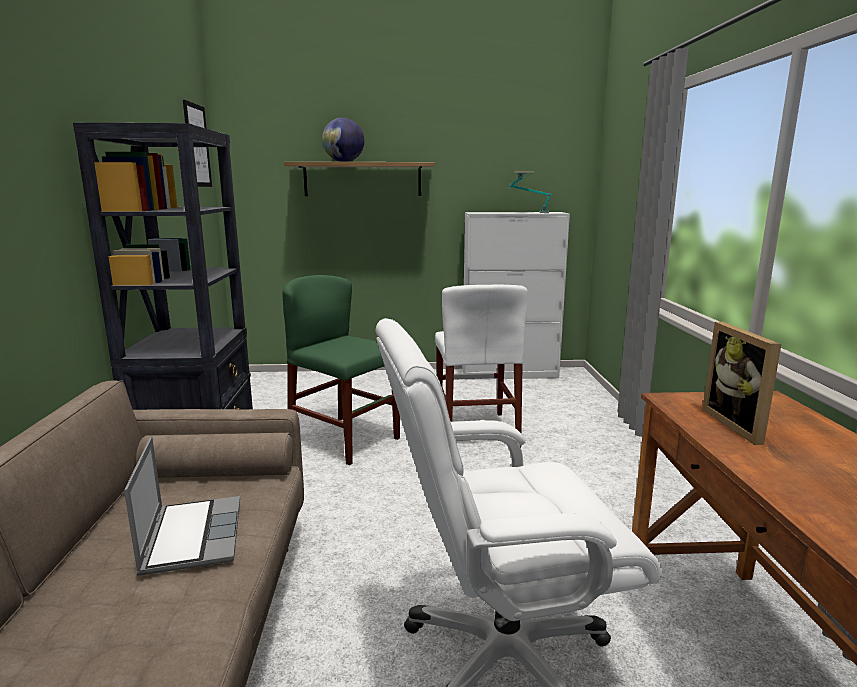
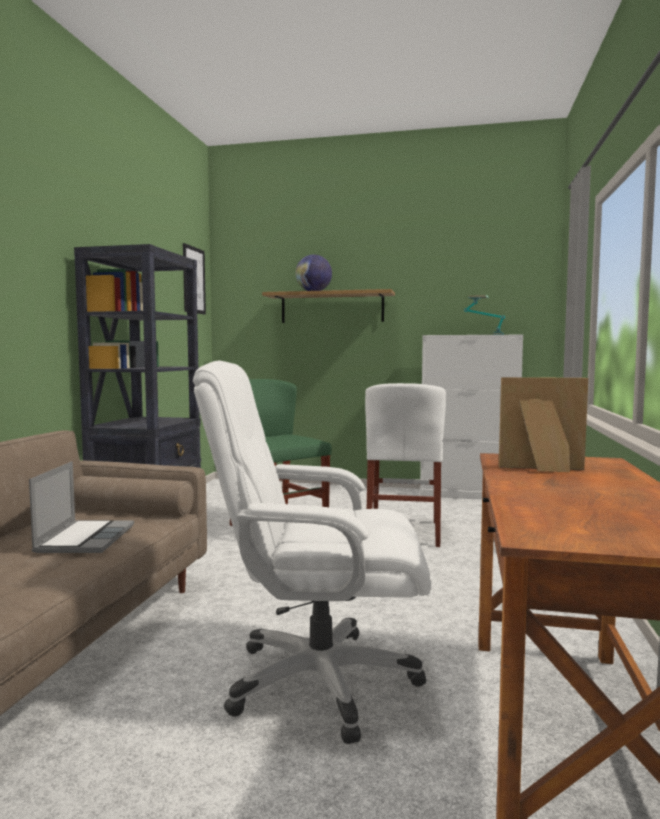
camera: 15 degrees right, 10 degrees down
(740, 425) = (542, 470): picture frame -> picture frame turned 90 degrees clockwise

